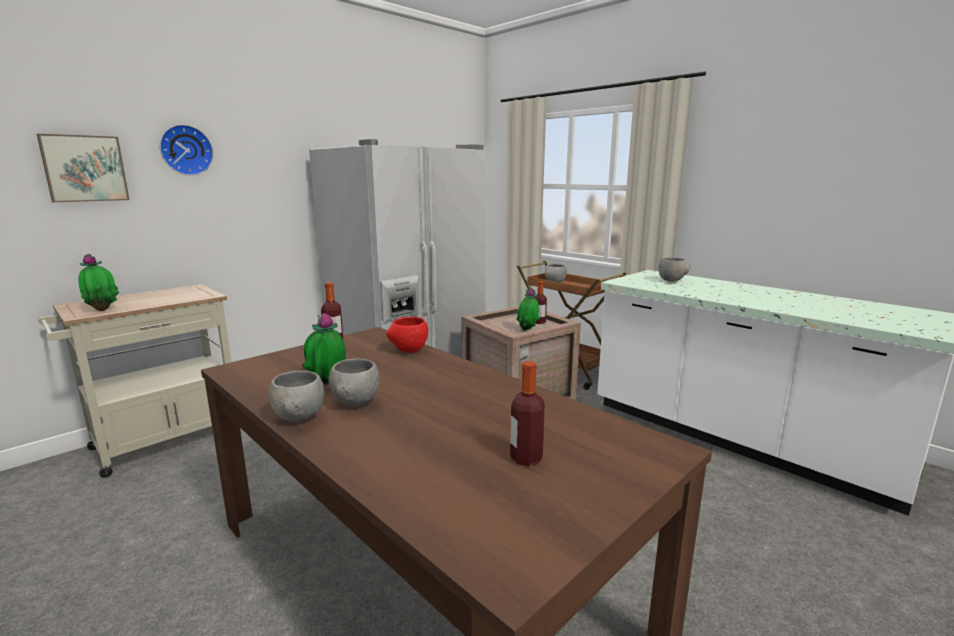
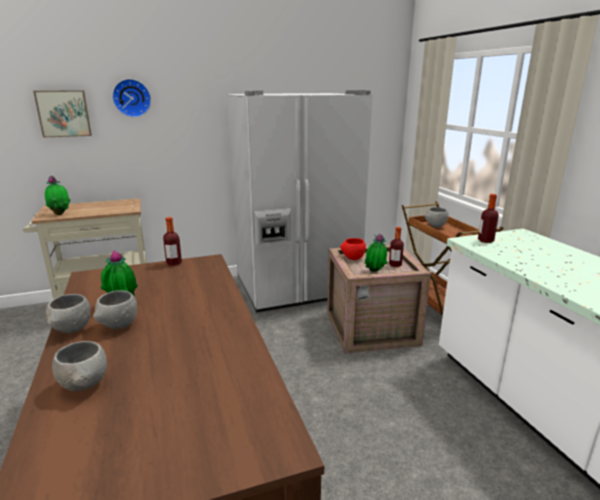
camera: 25 degrees right, 5 degrees up
(409, 351) = (213, 283): red bowl -> red bowl (353, 258)
(526, 458) = (163, 416): bottle -> bottle (485, 241)
(671, 281) = (527, 248): grey bowl -> grey bowl (84, 386)

